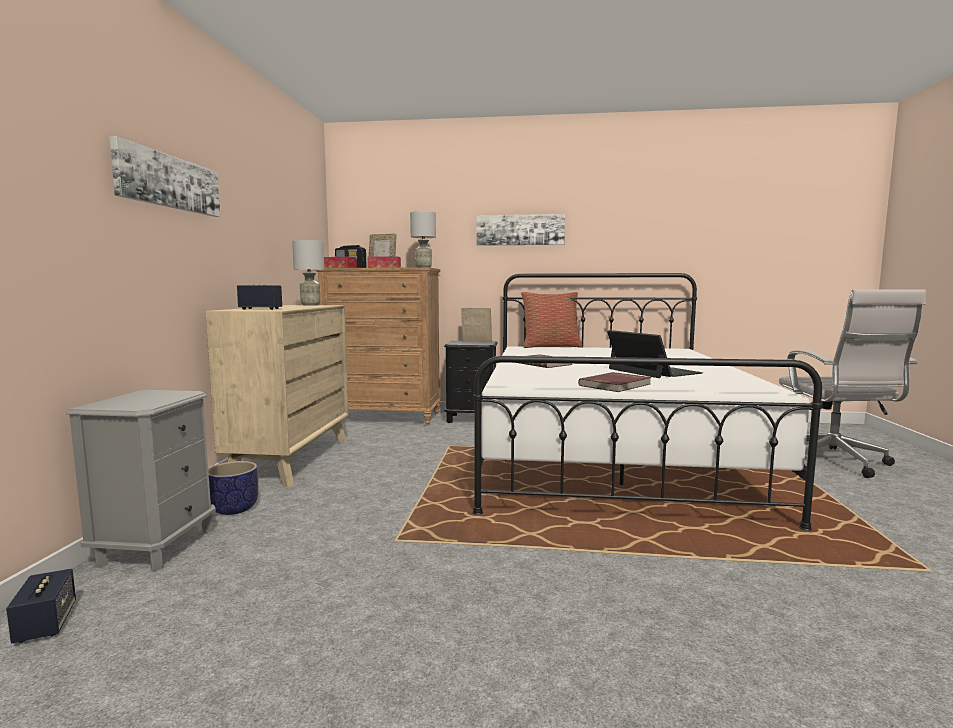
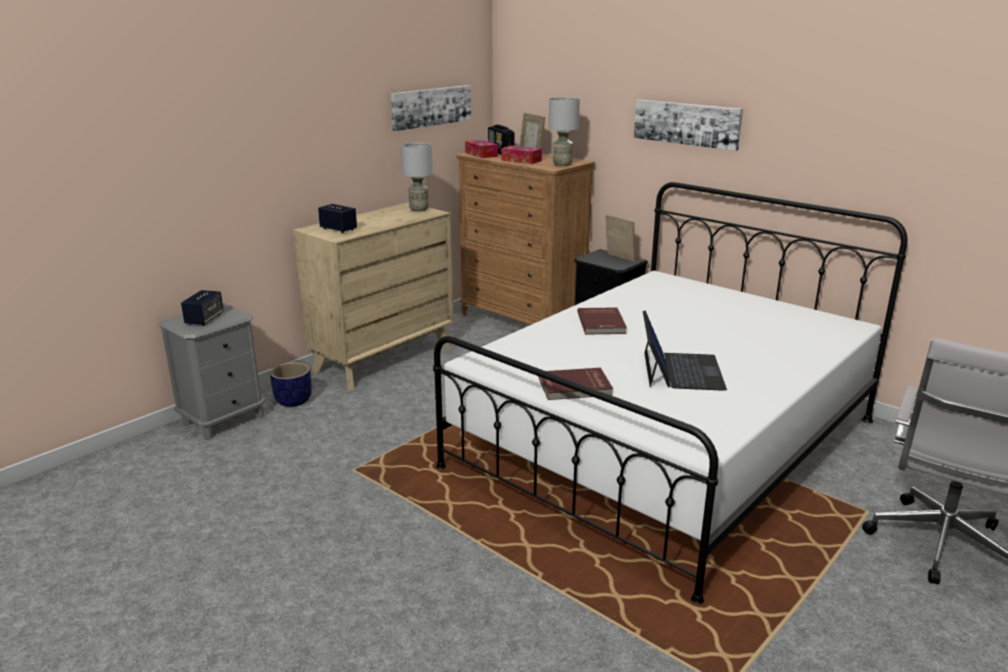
camera: 35 degrees right, 15 degrees up
(46, 624) = (133, 457): speaker -> speaker (204, 319)
(169, 182) = (252, 126): picture -> picture (431, 107)
(550, 346) = (700, 282): pillow -> none

